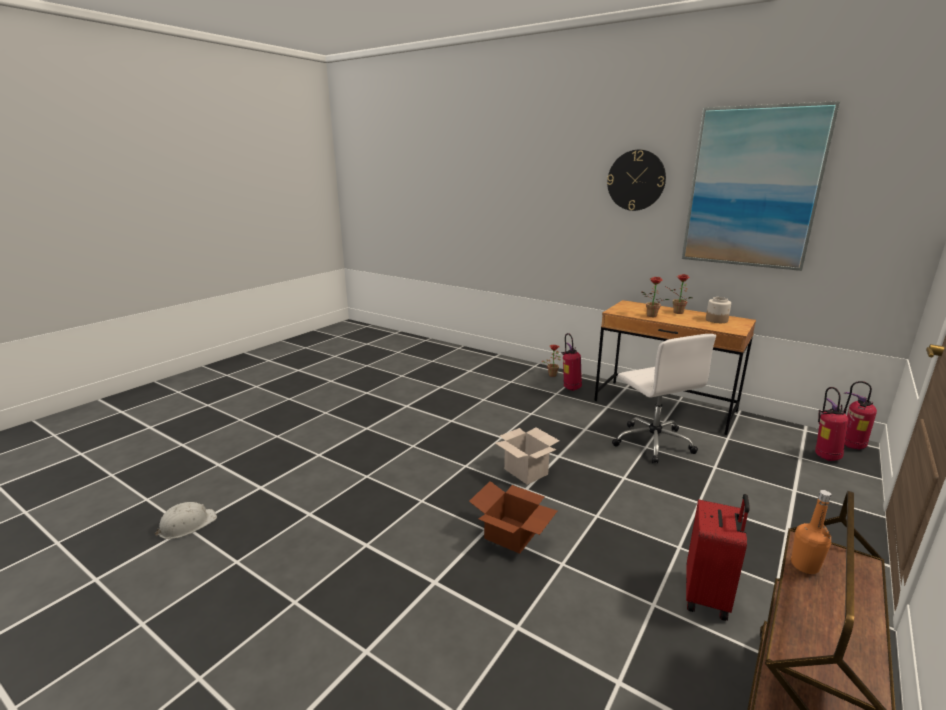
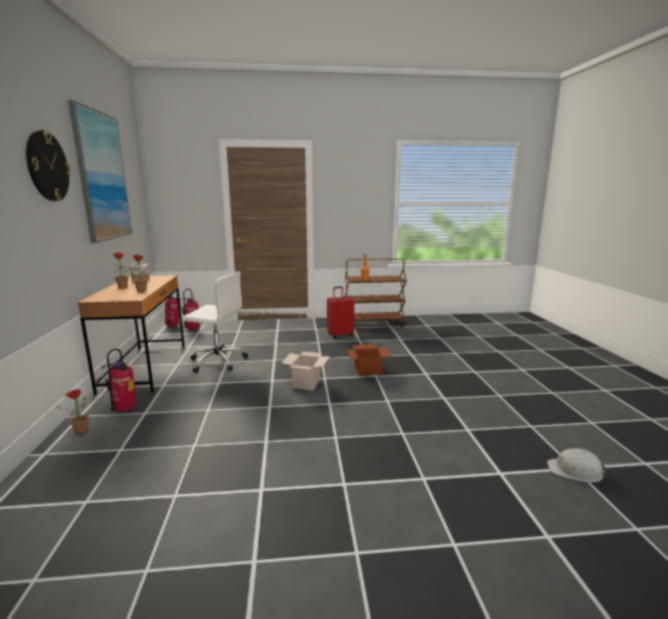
camera: 130 degrees left, 5 degrees down
(652, 442) = (217, 361): white office chair -> white office chair turned 75 degrees clockwise

